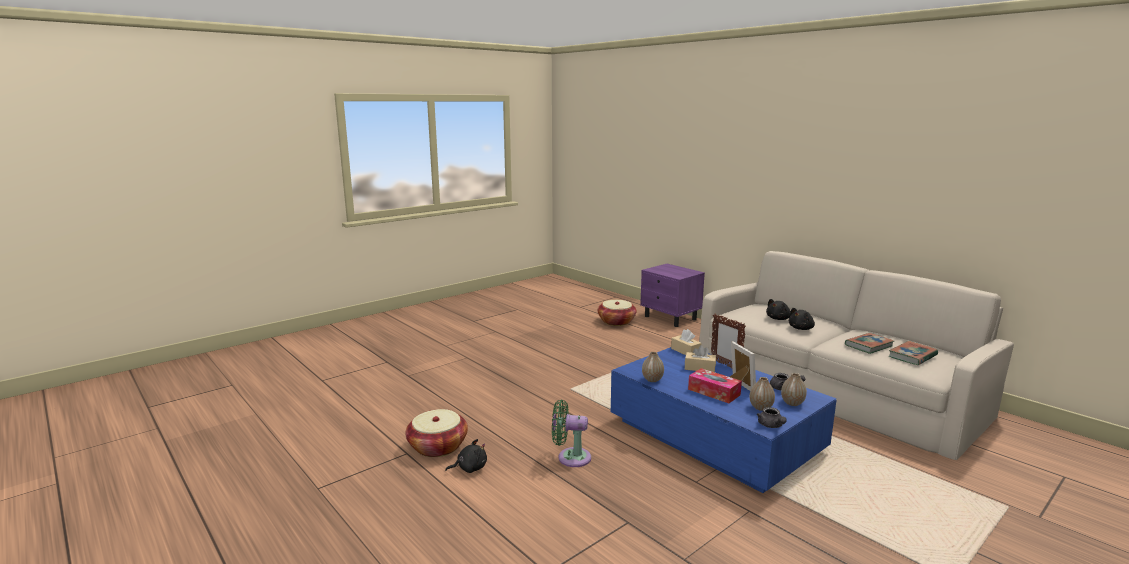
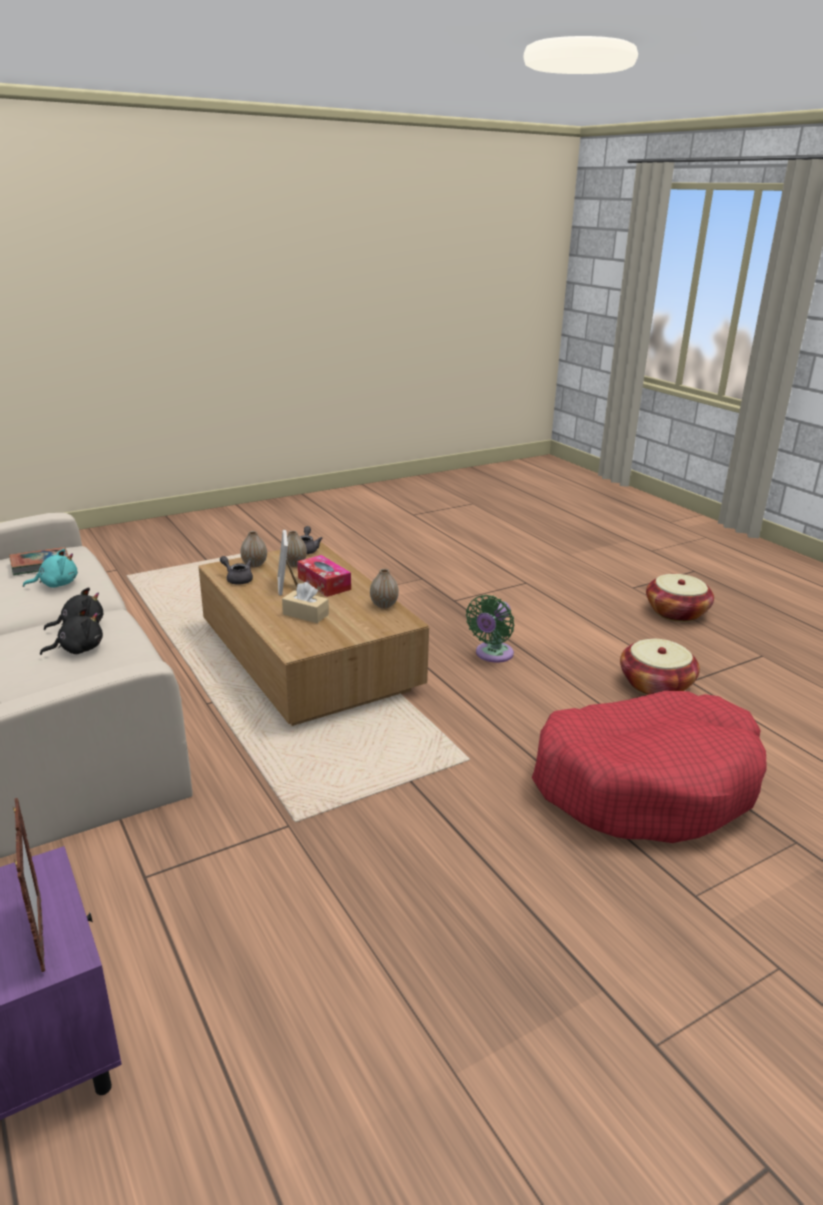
camera: 170 degrees left, 10 degrees up
(470, 468) = (606, 656): black plush toy -> none
(472, 389) = (645, 784): none -> red dog bed
(570, 457) = (492, 654): green fan -> green fan turned 105 degrees clockwise
(616, 322) = (237, 1055): basket -> basket (676, 612)
(685, 351) = (295, 644): beige tissue box -> none
(715, 436) = (307, 658): blue coffee table -> brown coffee table
(725, 365) = (265, 615): picture frame -> picture frame (40, 935)
(868, 346) = (56, 584): book -> turquoise plush toy

